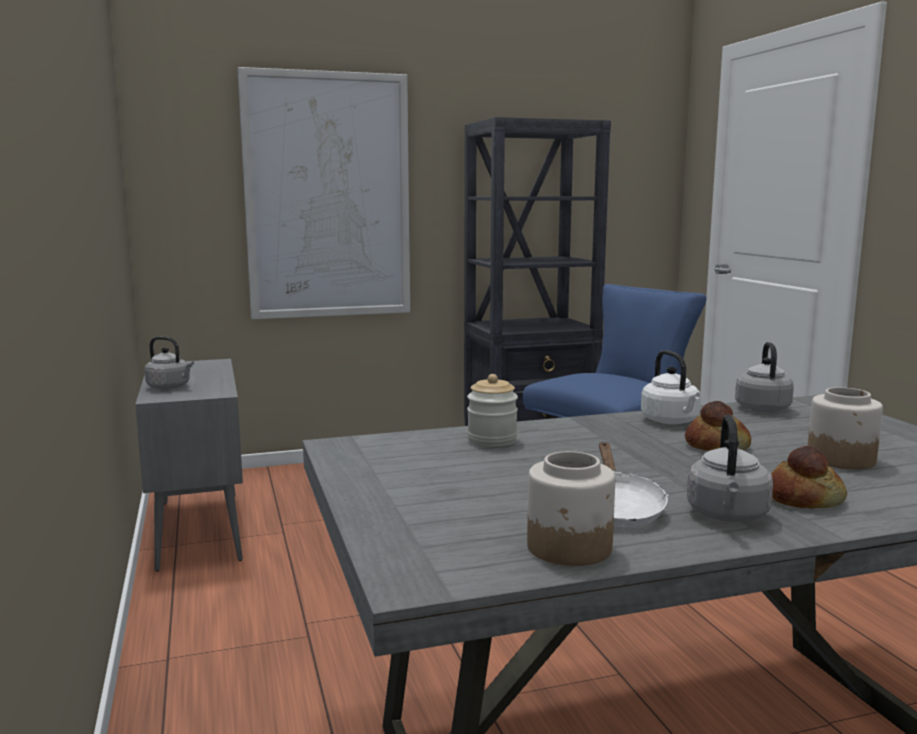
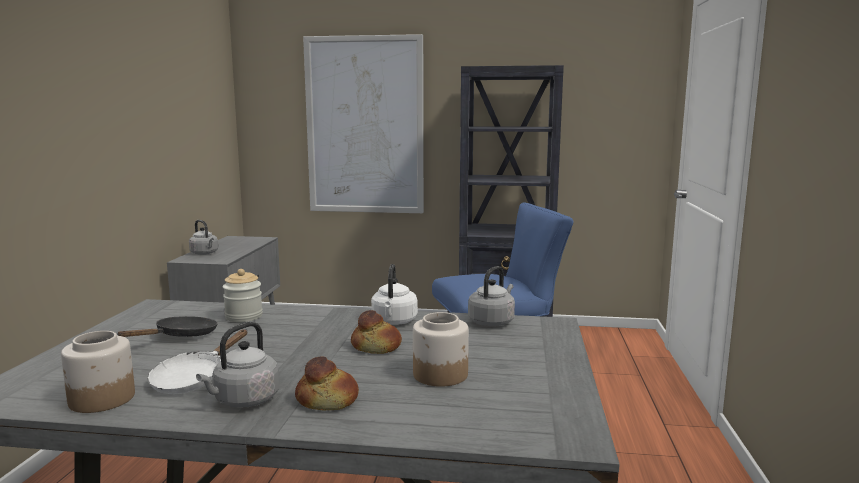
camera: 25 degrees right, 0 degrees up
(474, 471) = (181, 336): none -> black frying pan

